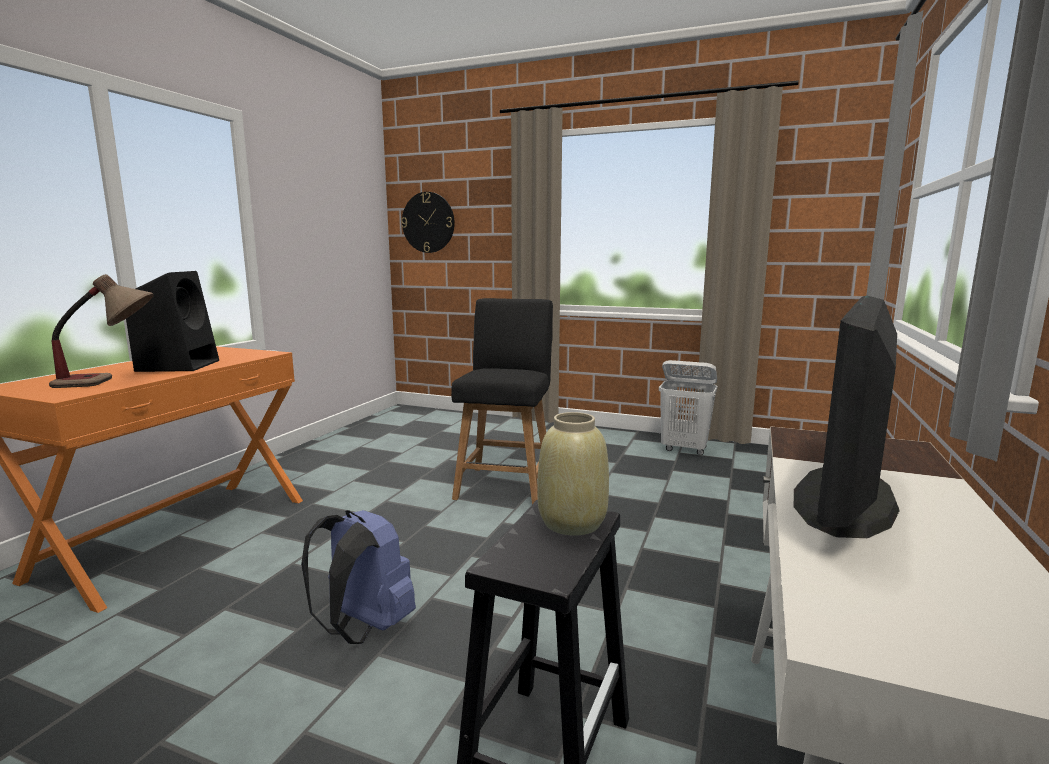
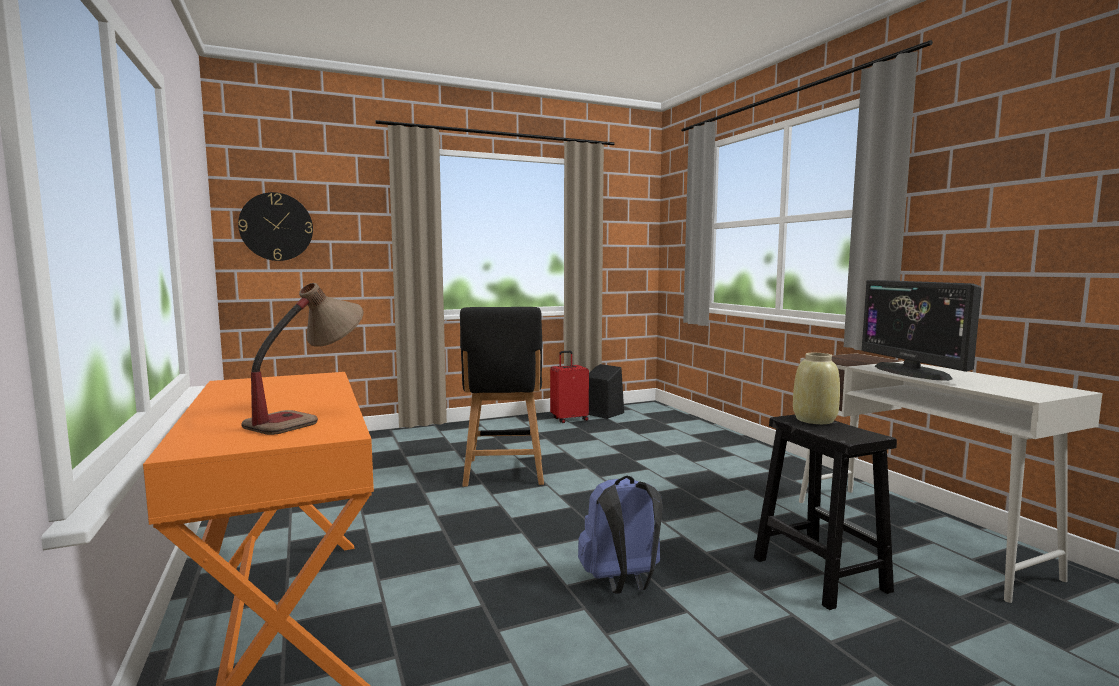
camera: 45 degrees left, 5 degrees down
(179, 365) = (293, 397): black speaker -> black speaker (603, 413)
(506, 484) = (504, 473): black chair -> black chair turned 150 degrees counterclockwise
(684, 449) = (569, 419): white laundry basket -> red suitcase

